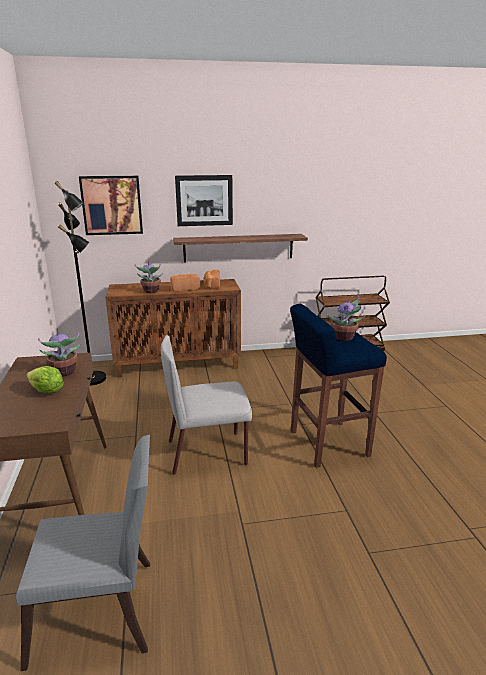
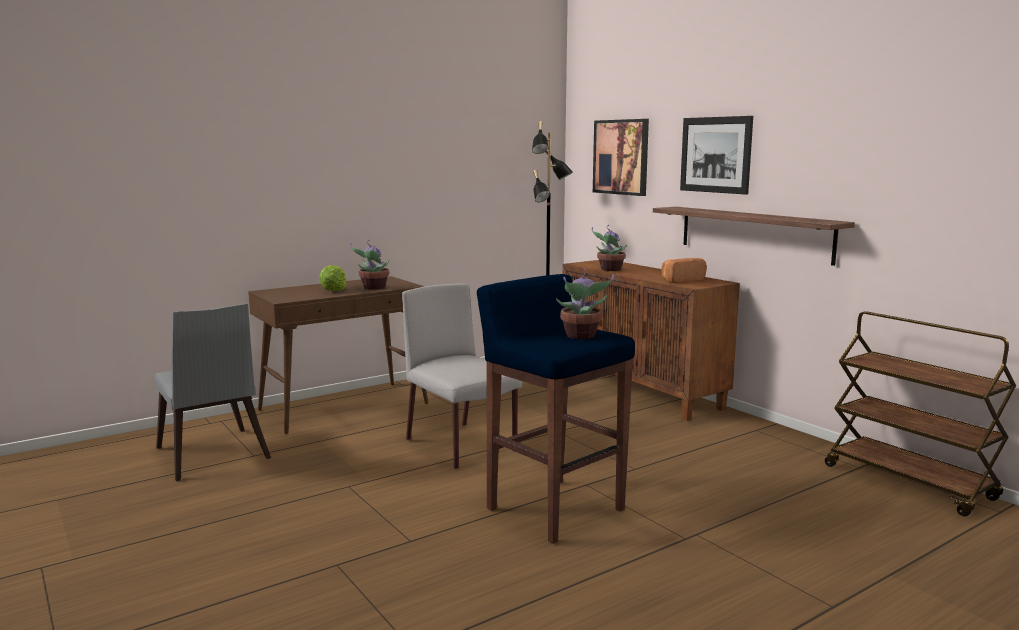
camera: 65 degrees right, 10 degrees down
(184, 289) = (646, 275): bread -> none

